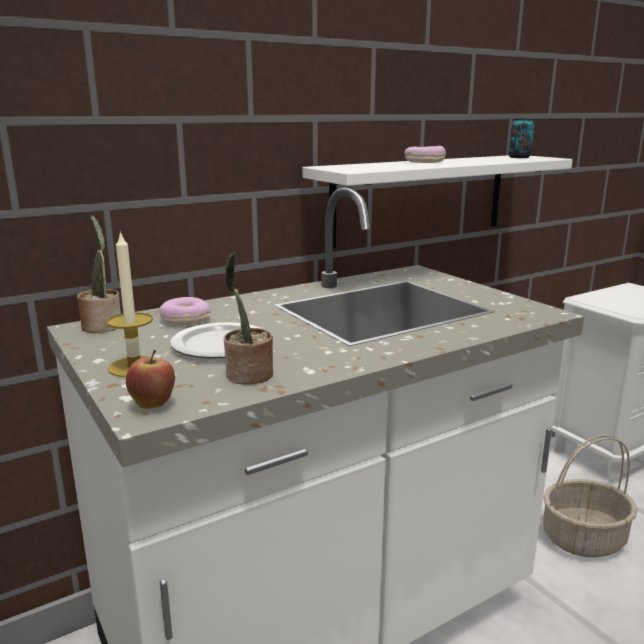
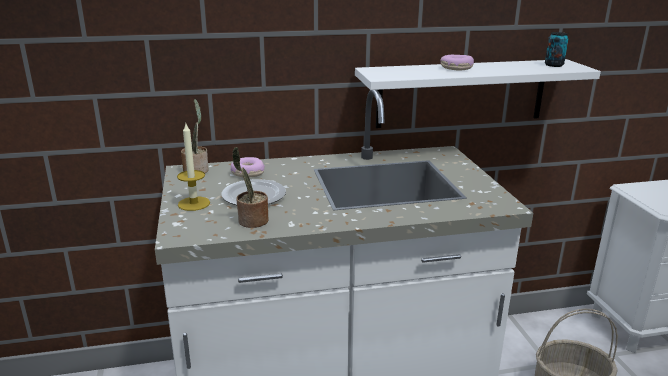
camera: 20 degrees right, 5 degrees up
(153, 405) = (185, 231): apple -> none

